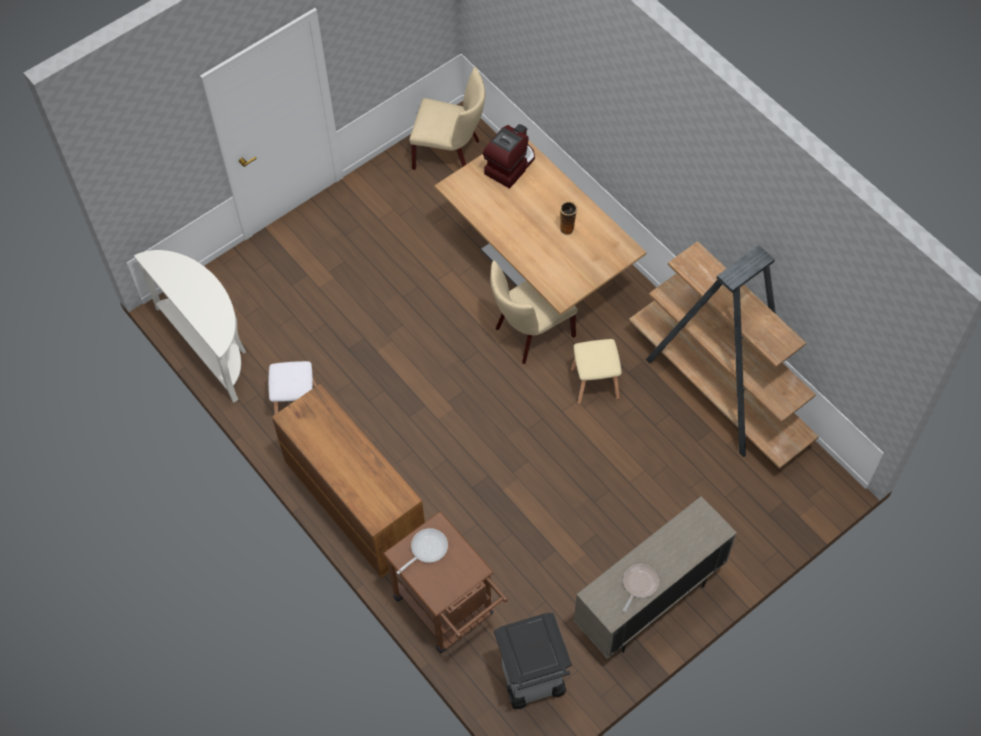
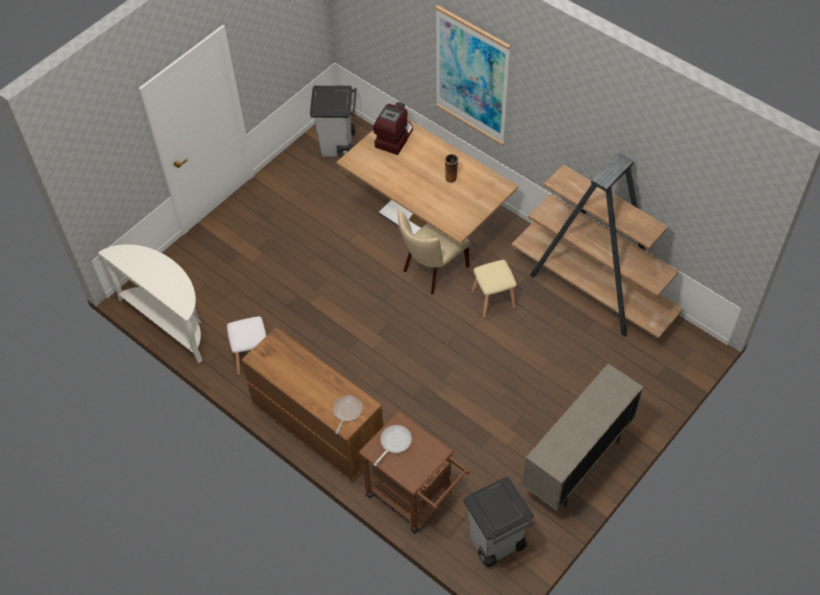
camera: 10 degrees left, 5 degrees down
(451, 154) = (338, 145): beige chair -> grey trash can
(608, 113) = (472, 76): none -> picture
(639, 584) = (575, 440): frying pan -> frying pan (347, 412)

